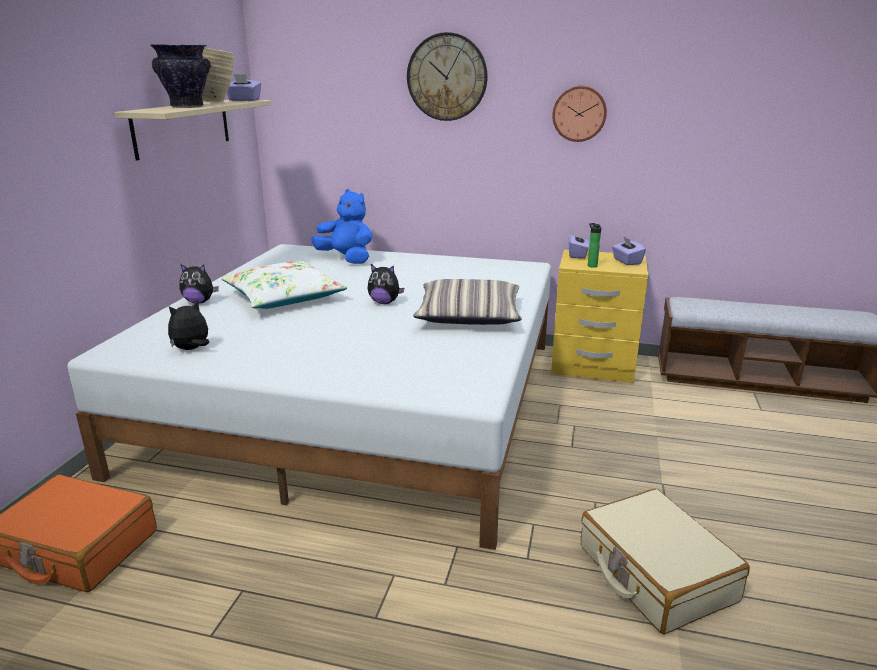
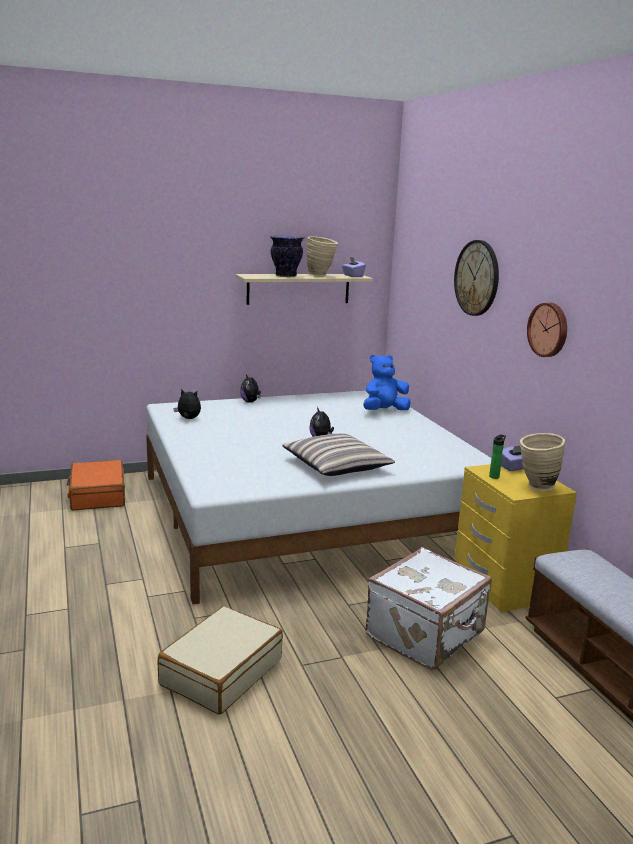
camera: 55 degrees right, 5 degrees down
(284, 297) = (288, 416): white pillow -> none
(346, 259) = (384, 411): blue plush toy -> blue plush toy turned 120 degrees counterclockwise
(626, 261) = (535, 487): purple tissue box -> beige vase
(649, 427) = (427, 635): none -> white suitcase

